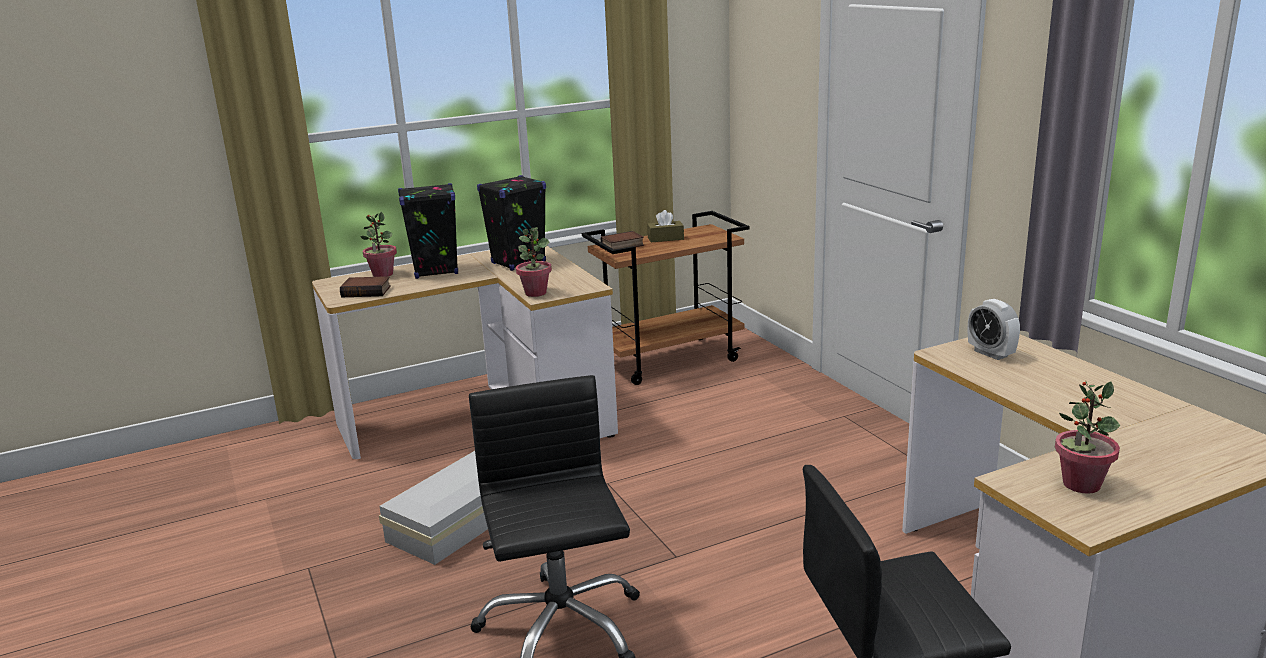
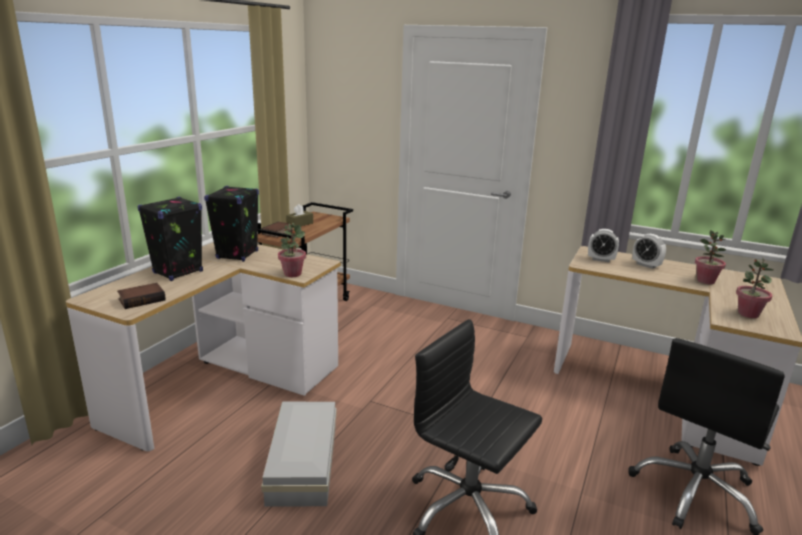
camera: 40 degrees left, 0 degrees up
(382, 274) = (131, 283): potted plant -> potted plant (705, 281)
(1059, 377) = (646, 265): none -> alarm clock

